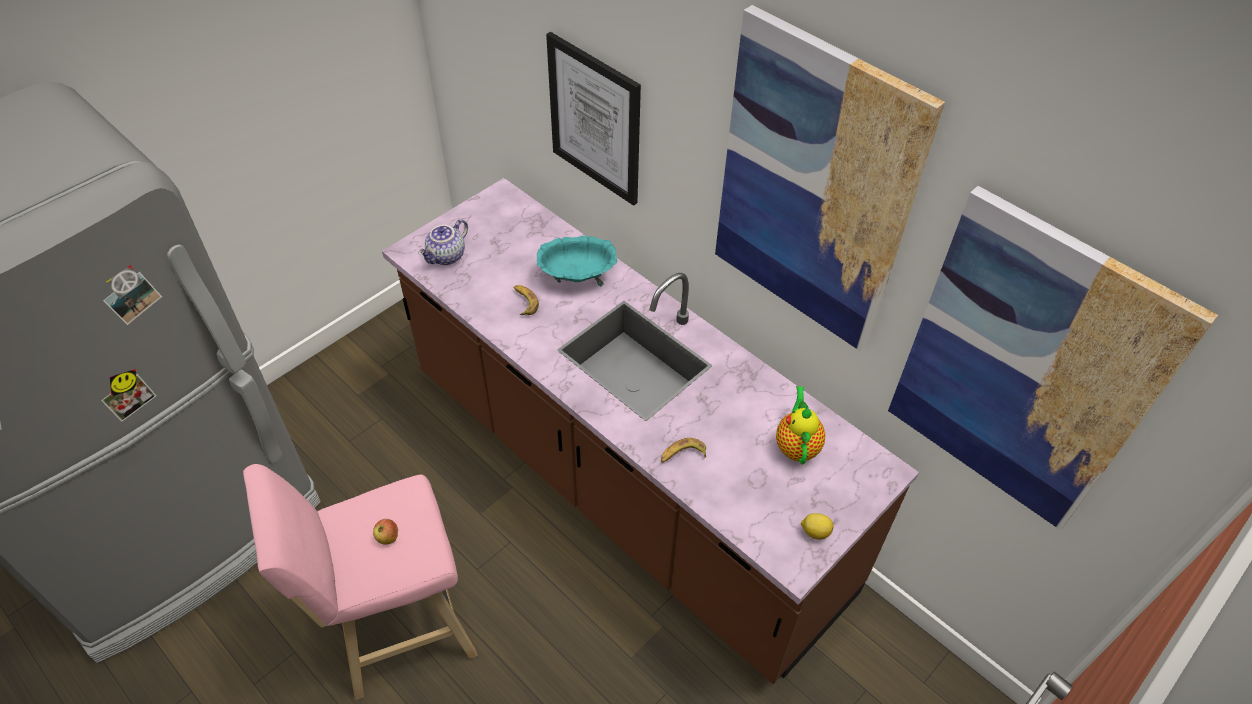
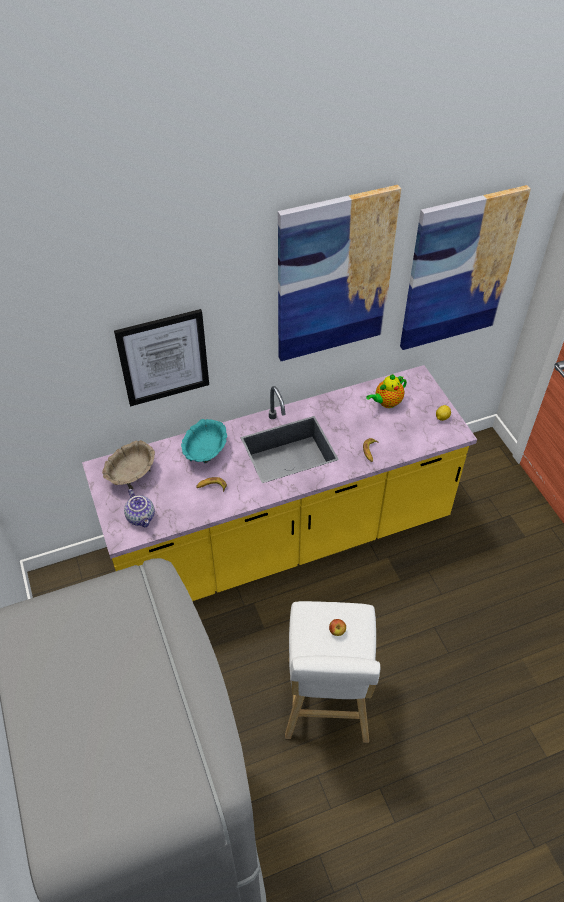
camera: 65 degrees left, 0 degrees up
(395, 627) = (326, 704): pink stool -> white stool
(506, 224) = (131, 475): none -> beige bowl
(623, 482) = (282, 540): brown counter -> yellow counter
(796, 445) = (386, 403): teapot -> teapot turned 60 degrees counterclockwise

